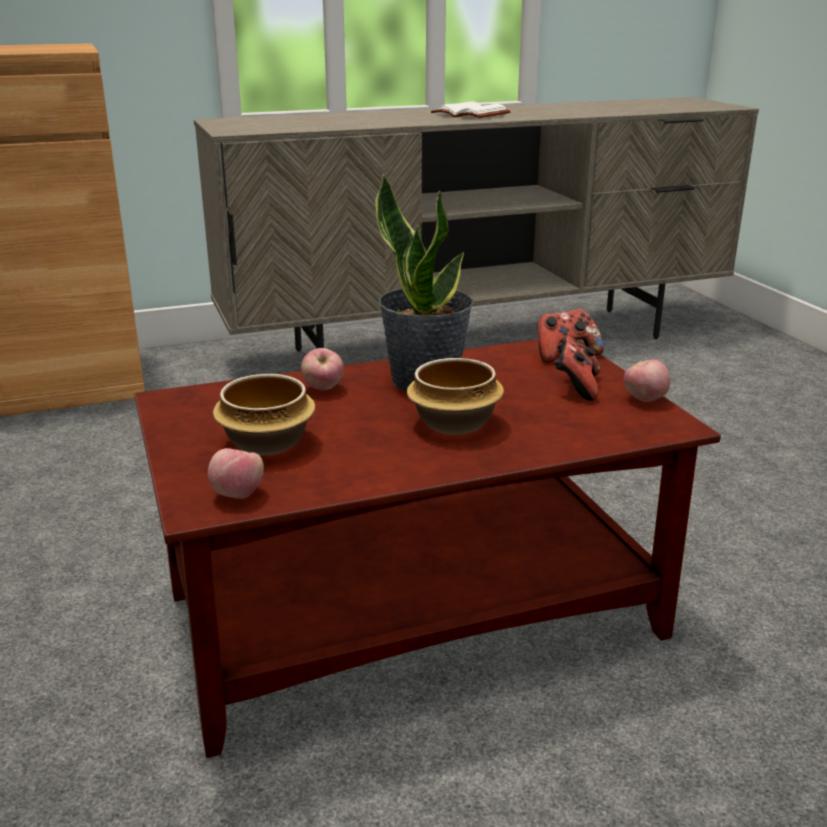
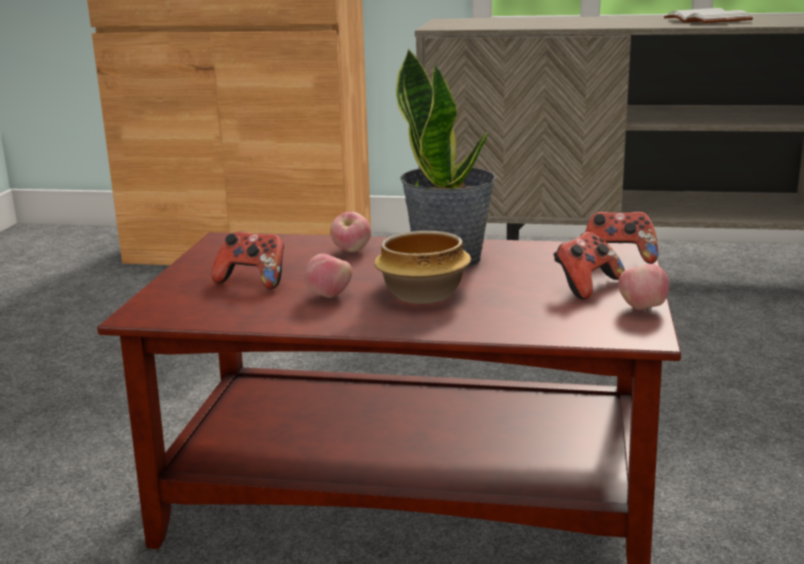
camera: 30 degrees right, 5 degrees down
(238, 495) = (180, 311): apple -> apple (329, 296)
(268, 442) = (253, 281): bowl -> game controller

